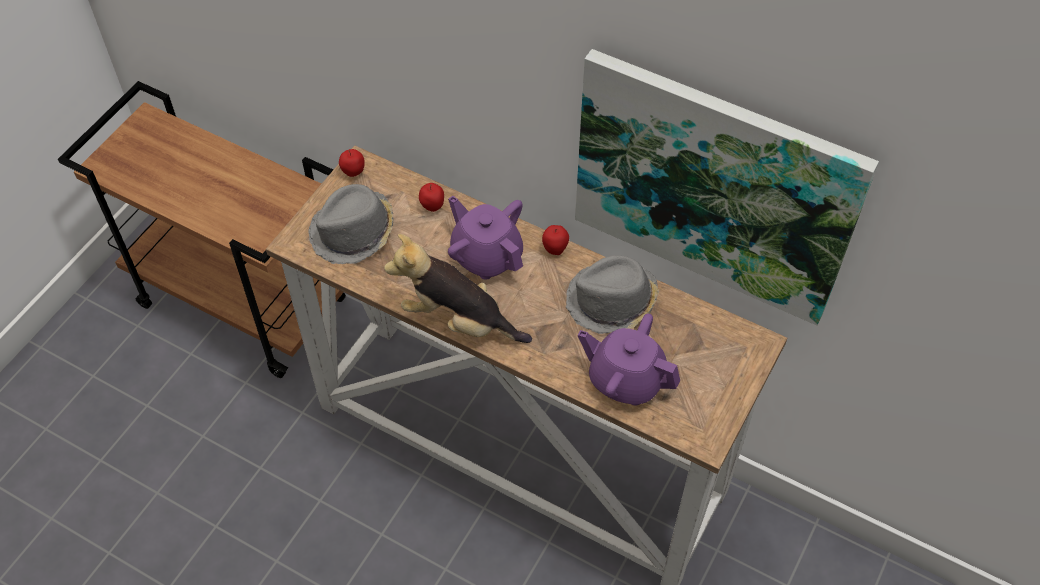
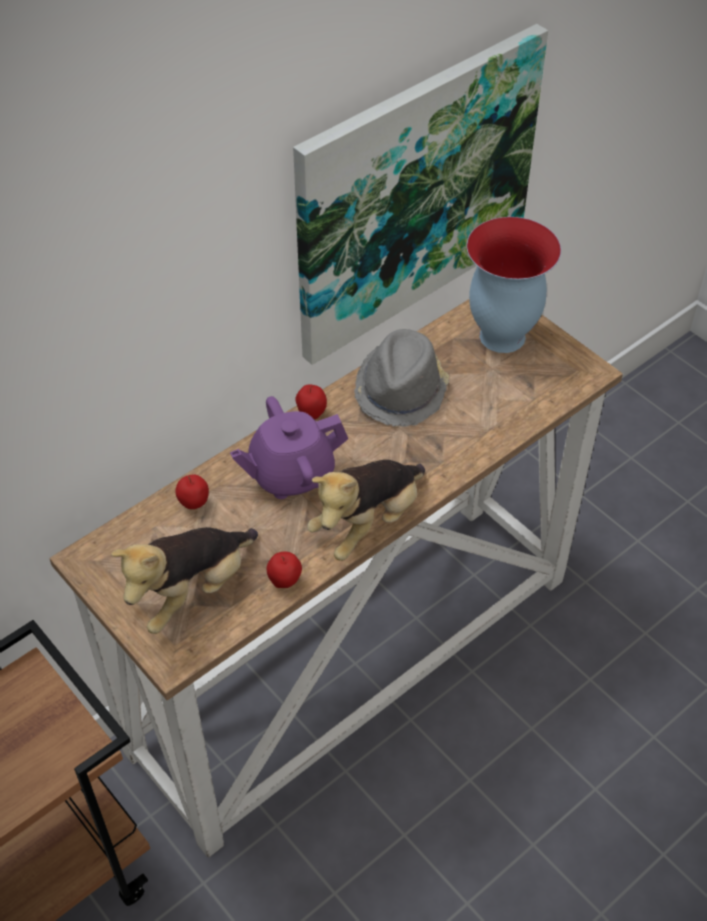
camera: 70 degrees left, 5 degrees down
(353, 173) = (96, 569): apple -> apple (285, 582)
(353, 233) = (191, 591): grey hat -> plush toy
(625, 379) = (500, 407): purple teapot -> none
(715, 358) = (500, 336): none -> vase

